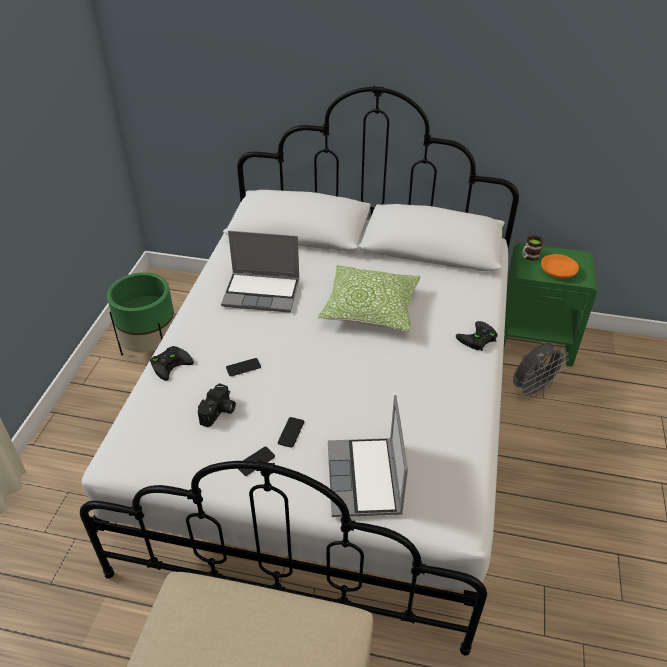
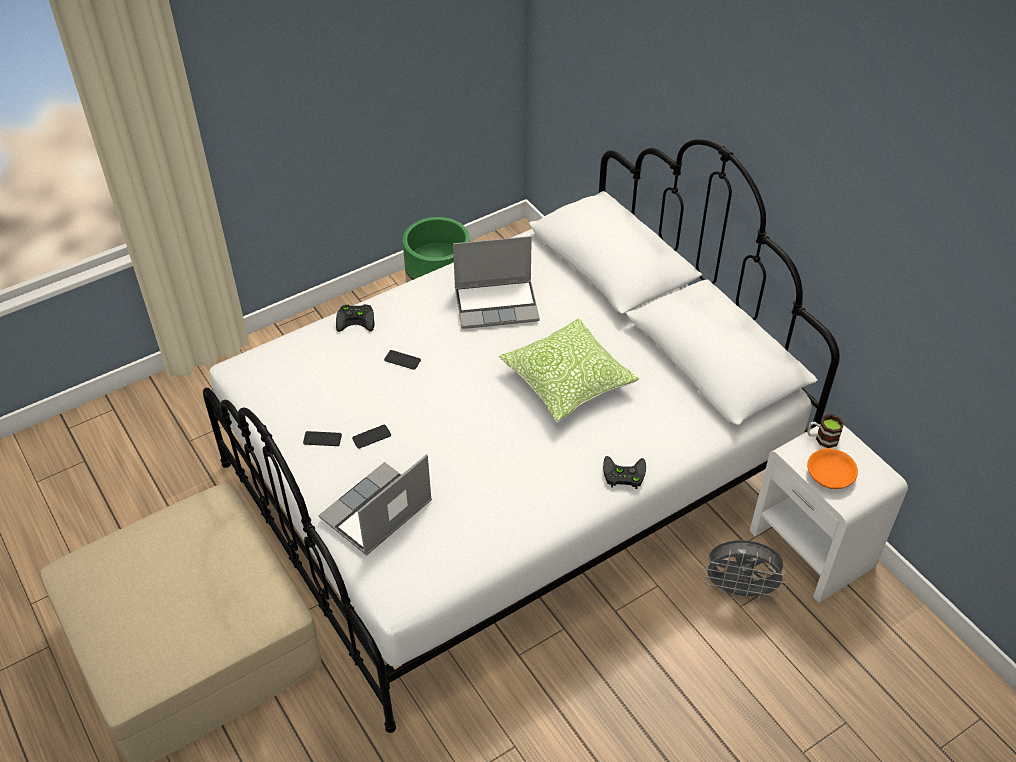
camera: 45 degrees right, 5 degrees up
(219, 412) = (343, 384): camera -> none
(262, 293) = (497, 304): laptop -> laptop turned 60 degrees counterclockwise
(534, 342) = (812, 549): green nightstand -> white nightstand

